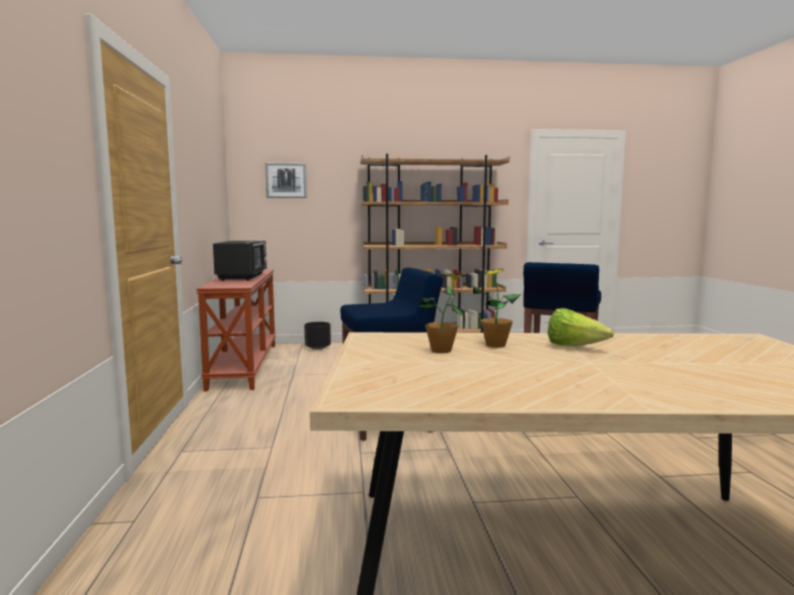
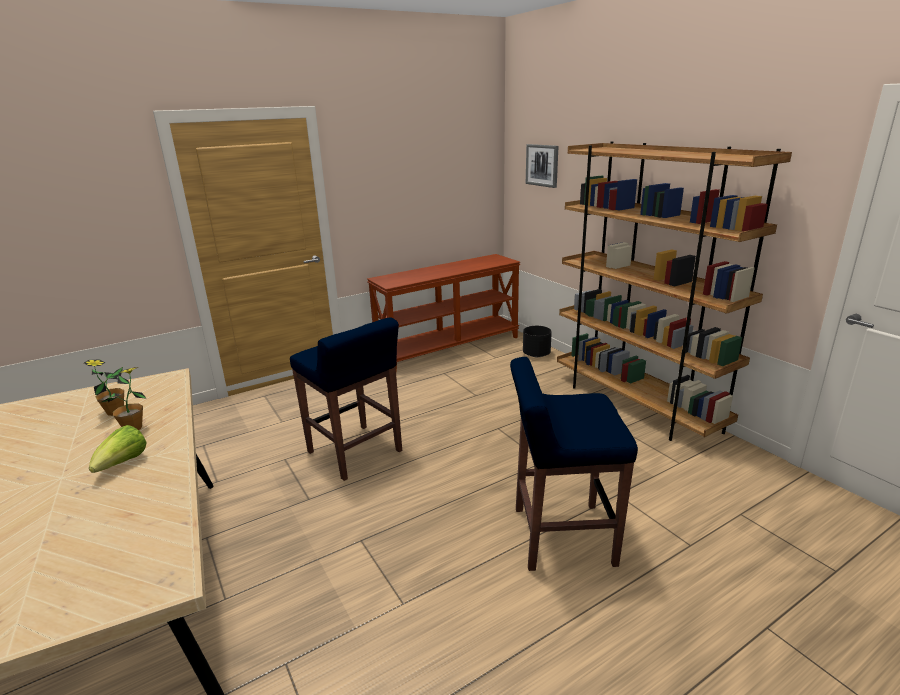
camera: 65 degrees right, 15 degrees up
(243, 277) = (445, 270): black microwave -> none

